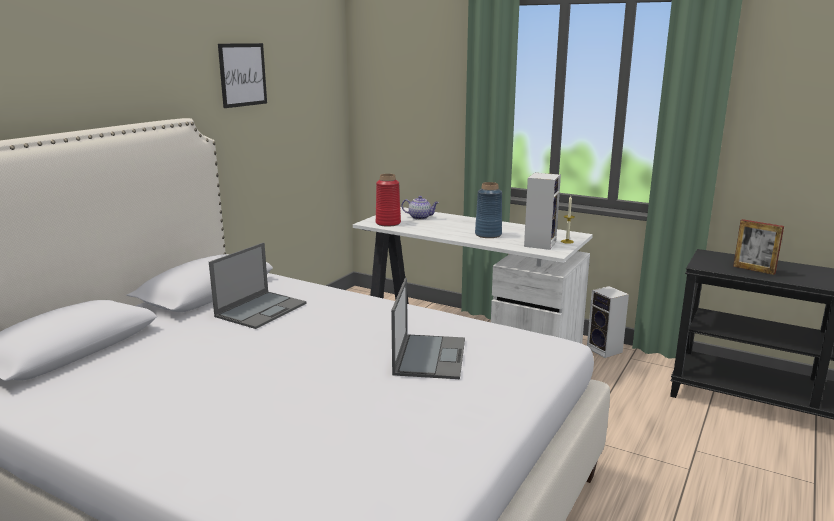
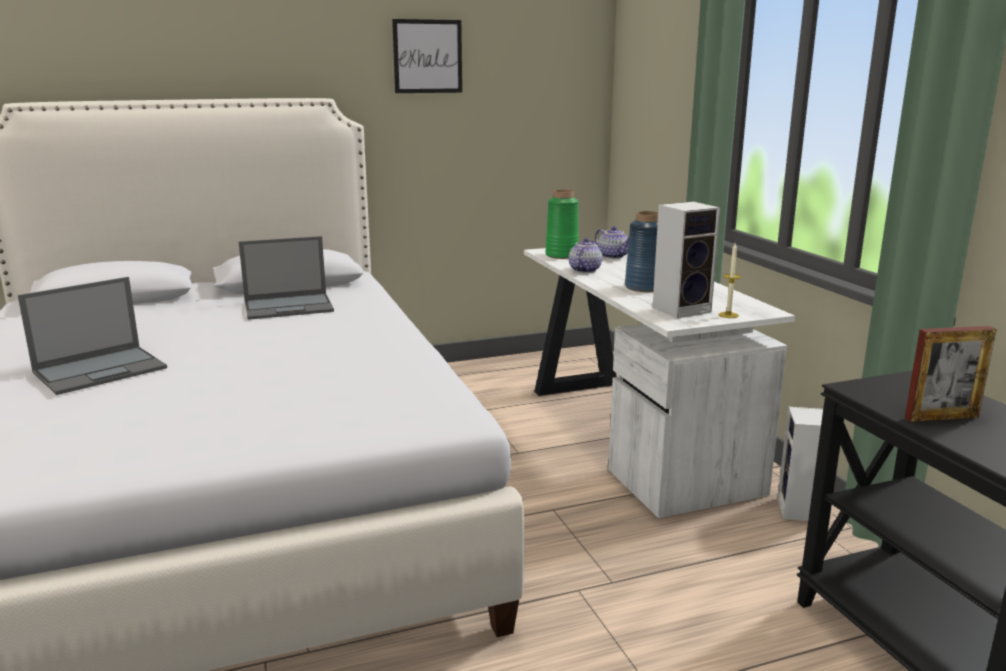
camera: 40 degrees right, 0 degrees up
(388, 223) = (561, 255): red vase -> green vase
(428, 231) = (584, 270): none -> teapot
(430, 356) = (313, 383): laptop -> laptop (101, 370)
(754, 270) = (941, 417): picture frame -> picture frame turned 90 degrees counterclockwise

